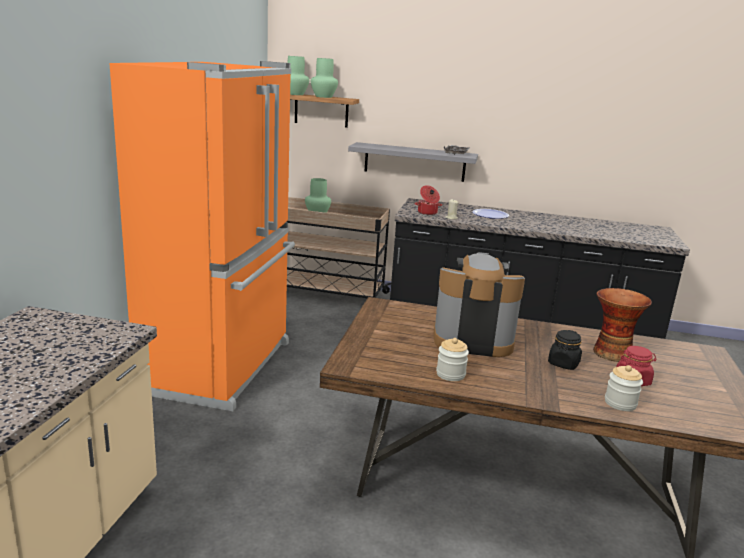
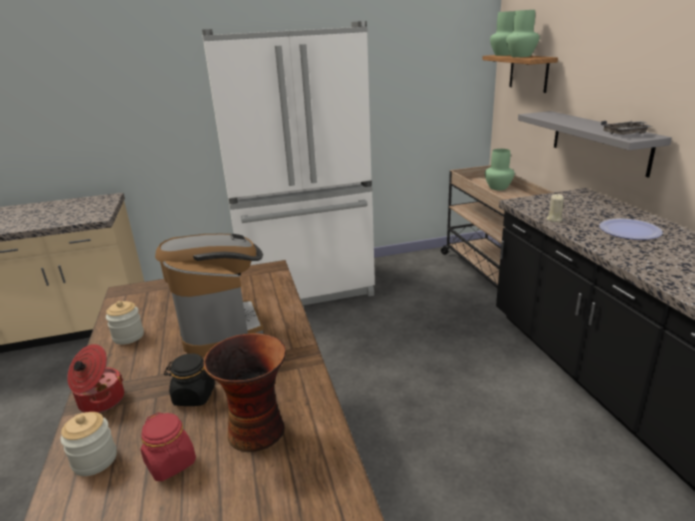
camera: 65 degrees right, 5 degrees up
(222, 366) = (307, 289): orange fridge -> white fridge
(427, 213) = (545, 207): cooking pot -> cooking pot (100, 401)

